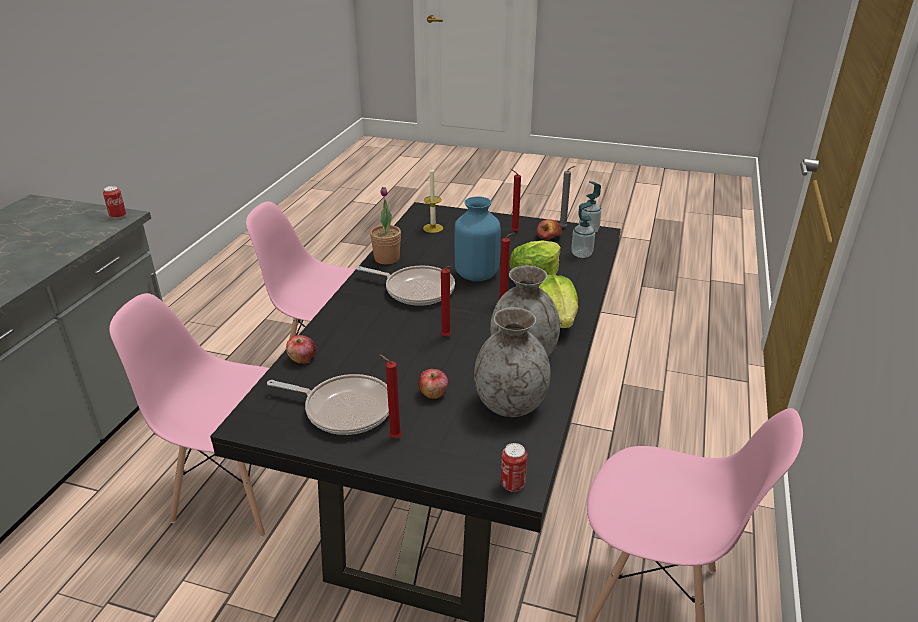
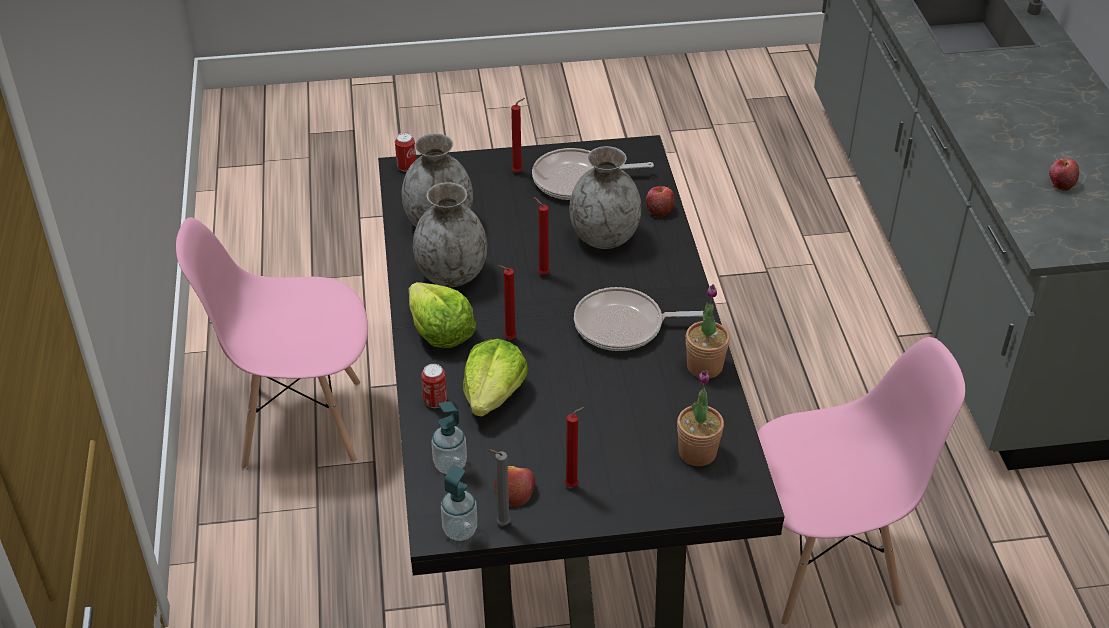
camera: 155 degrees right, 10 degrees up
(118, 216) = (1050, 248): can -> can (435, 401)
(237, 492) = (764, 380): pink chair -> none
(371, 350) = (604, 237): none -> grey vase
(433, 228) = (697, 452): candle -> potted plant
(433, 393) = (513, 214): apple -> apple (1060, 183)
(477, 275) = (569, 375): blue vase -> none

